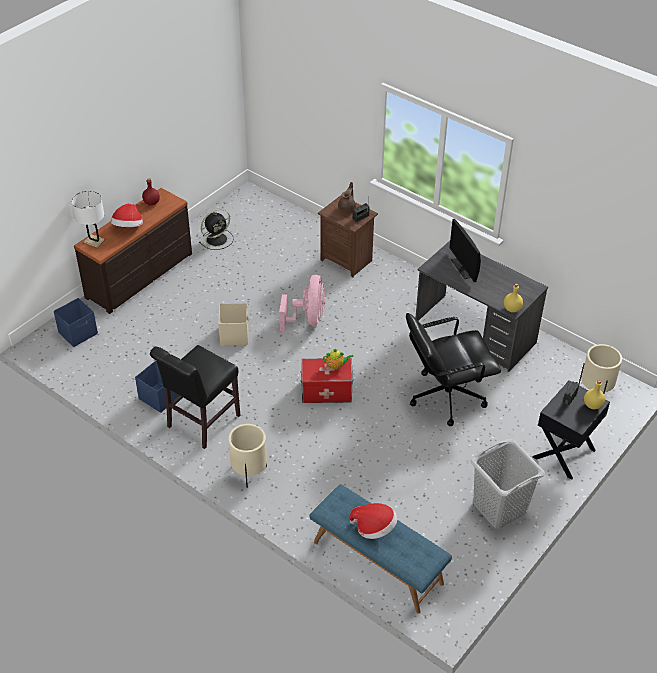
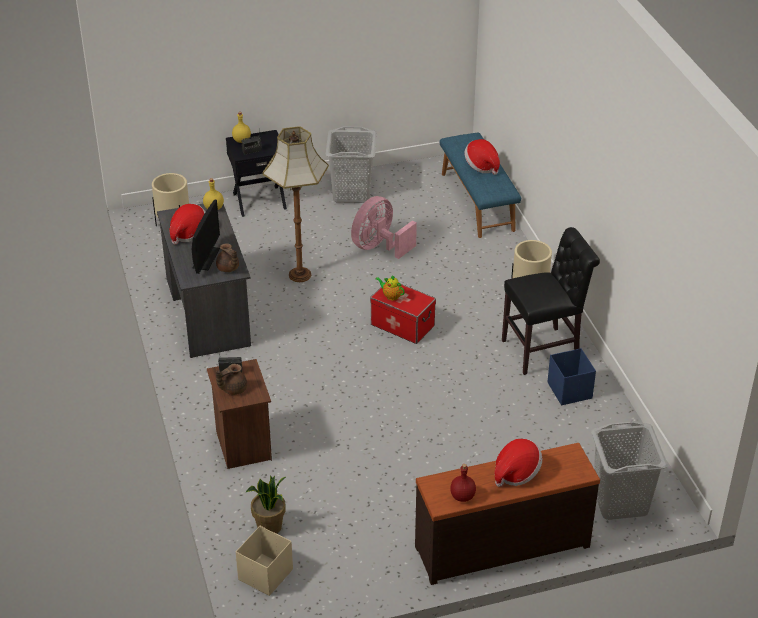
camera: 145 degrees left, 5 degrees down
(78, 333) = (620, 502): blue storage box -> grey laundry basket
(94, 241) = (571, 472): white table lamp -> none
(217, 239) = (366, 552): black fan -> none
(234, 334) = (445, 418): beige storage box -> beige storage box (265, 575)
(283, 227) = (269, 527): none -> potted plant
(307, 319) = (353, 399): pink fan -> pink fan (379, 247)
(439, 267) = (228, 268): none -> brown teapot
(446, 396) = (301, 275): black office chair -> floor lamp
(501, 280) = (188, 233): none -> hat

